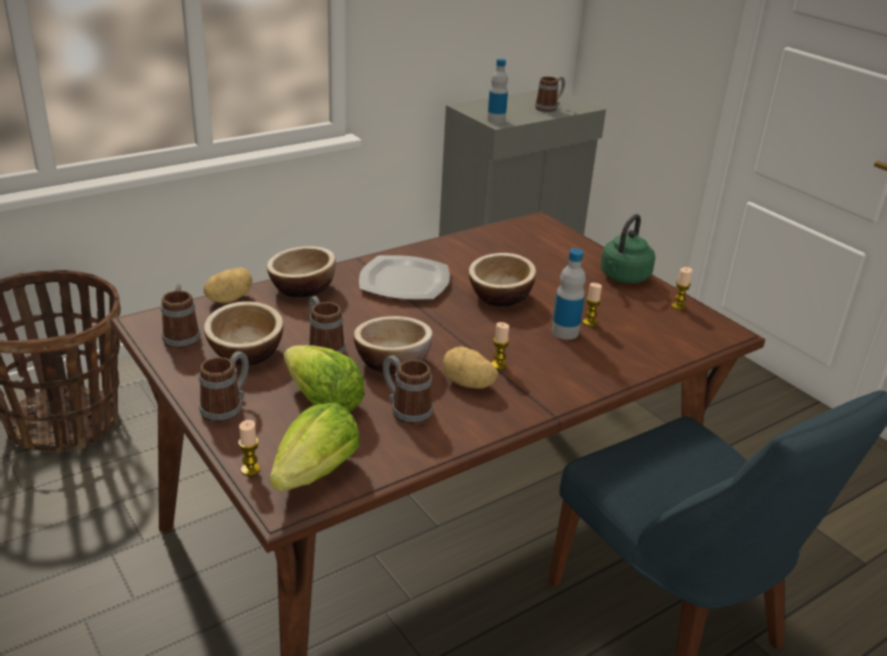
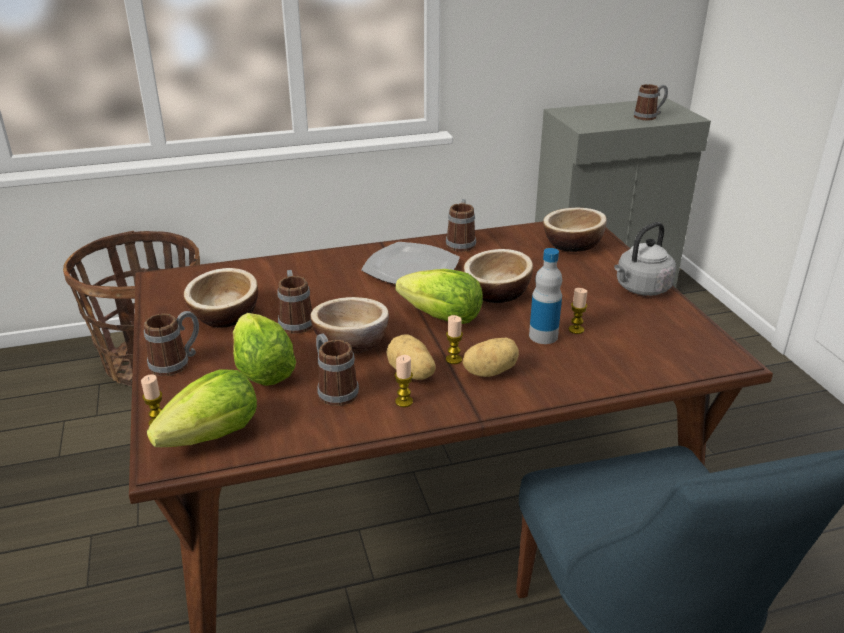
camera: 20 degrees right, 0 degrees up
(182, 336) = (181, 294): mug -> mug (461, 242)
(229, 299) = (242, 266): potato -> potato (489, 371)
(302, 288) = (313, 264): bowl -> bowl (572, 244)
(464, 327) = (442, 318): none -> lettuce
(496, 120) = (585, 125): bottle -> none
(623, 277) = (640, 288): green kettle -> grey kettle
(678, 306) = (686, 325): candle -> candle (404, 401)

